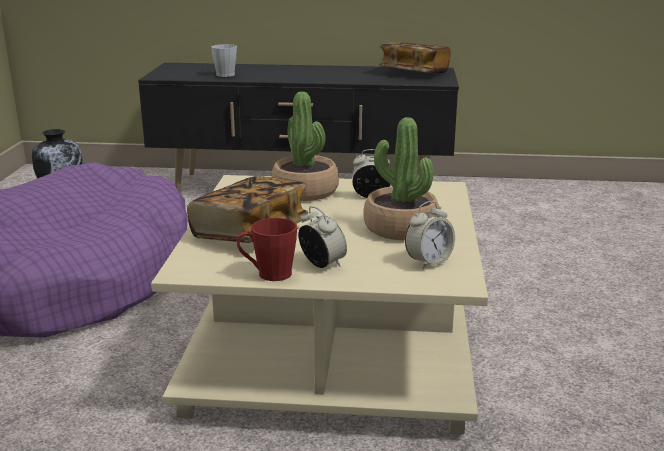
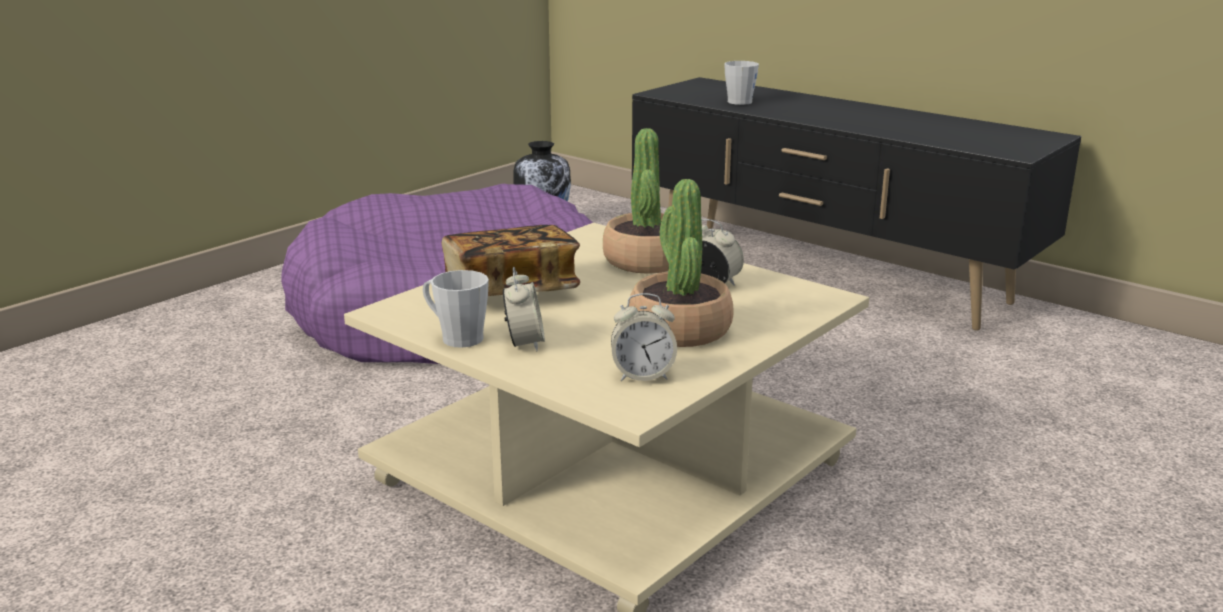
camera: 35 degrees right, 0 degrees up
(268, 274) = (456, 337): red mug -> grey mug
(414, 73) = (999, 135): book -> none

